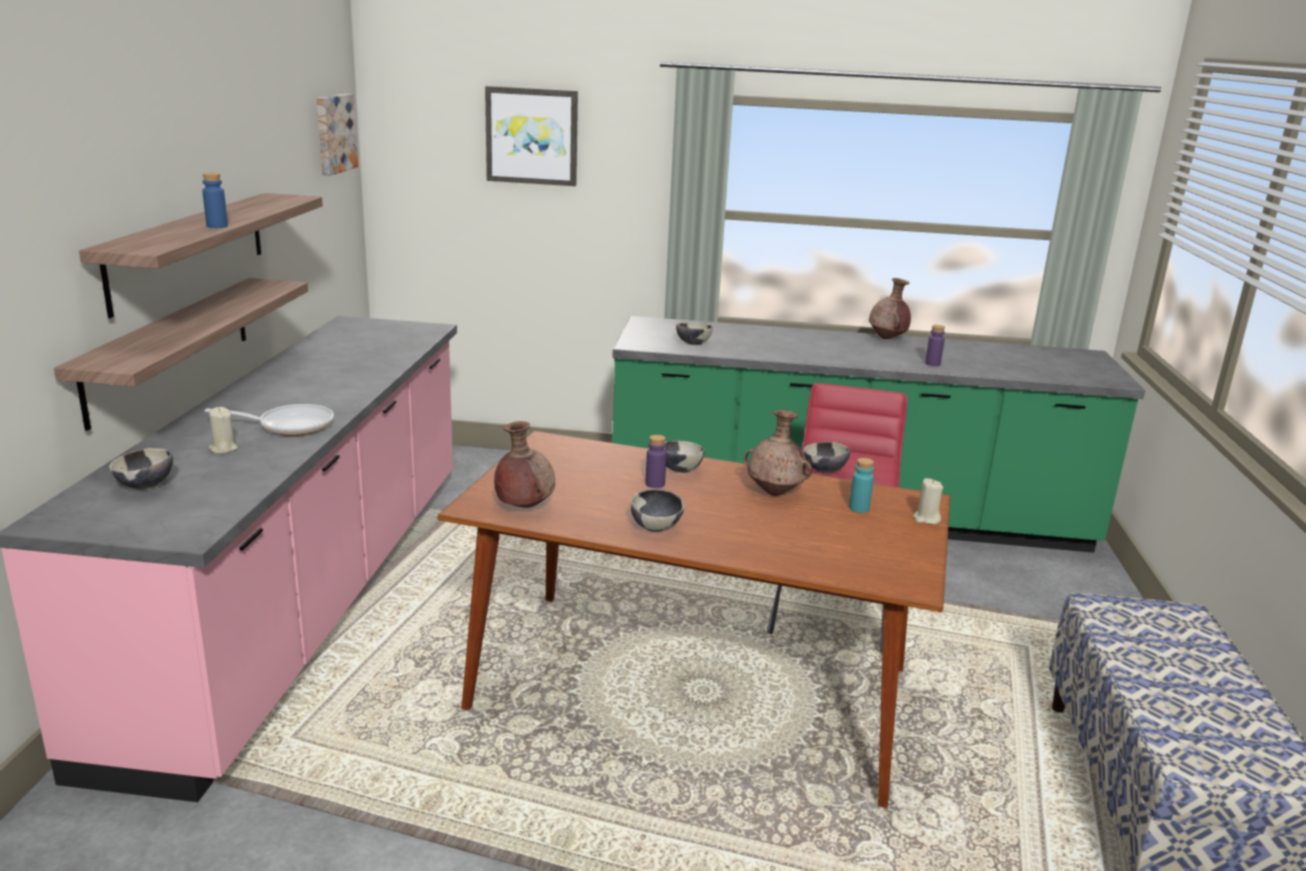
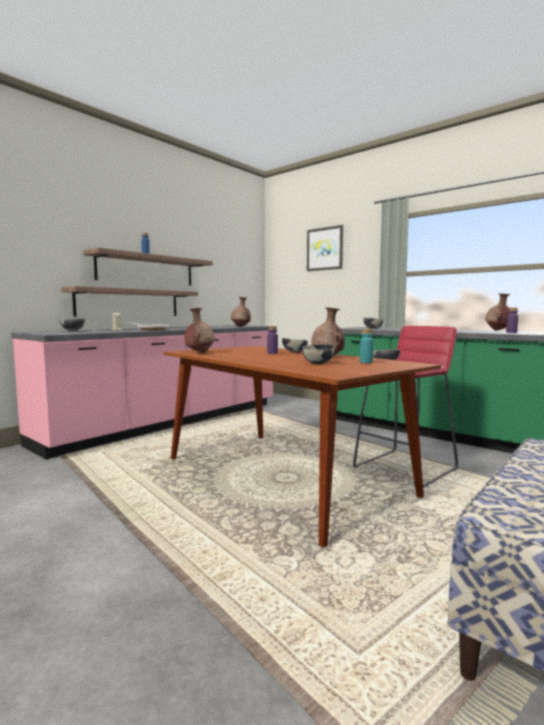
camera: 35 degrees right, 15 degrees down
(333, 133) = (246, 253): picture -> none
(410, 349) = (241, 326): none -> brown vase
(656, 527) = (241, 358): bowl -> bowl (318, 363)
(926, 519) = (402, 366): beige candle -> none

